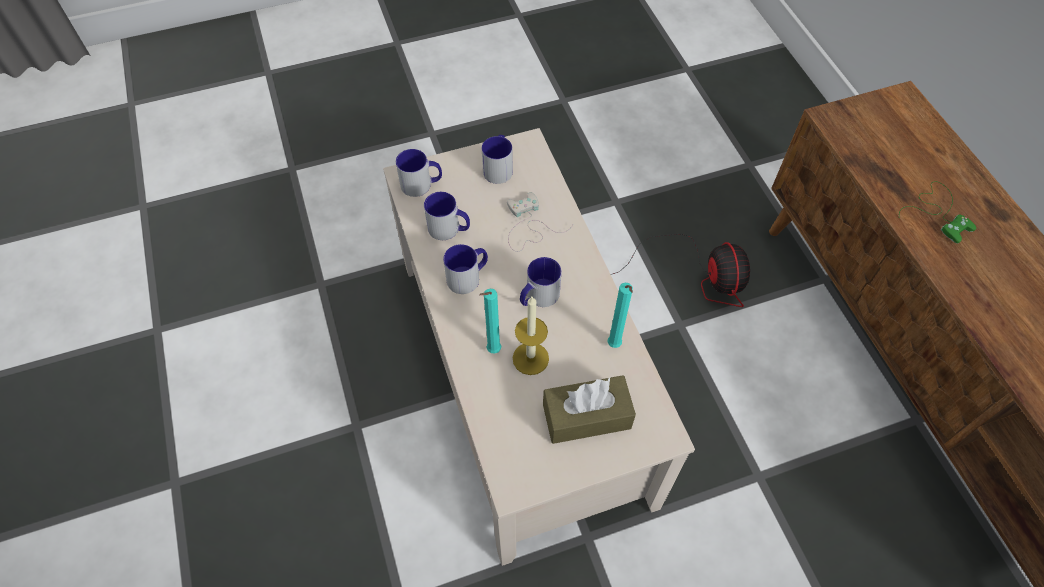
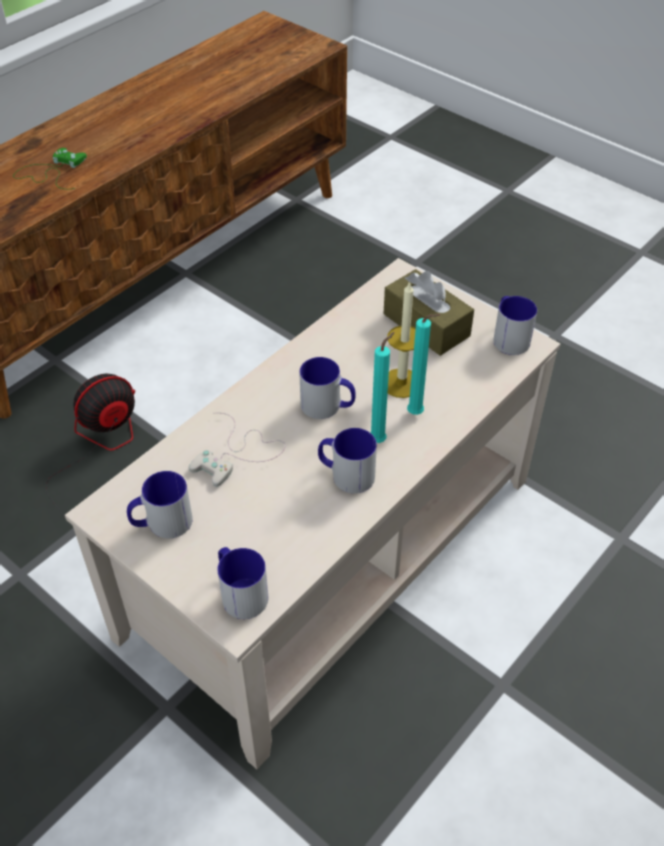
camera: 120 degrees left, 10 degrees down
(449, 229) = (292, 525): mug -> mug (508, 337)
(614, 346) = (341, 332): turquoise candle -> turquoise candle (379, 440)

